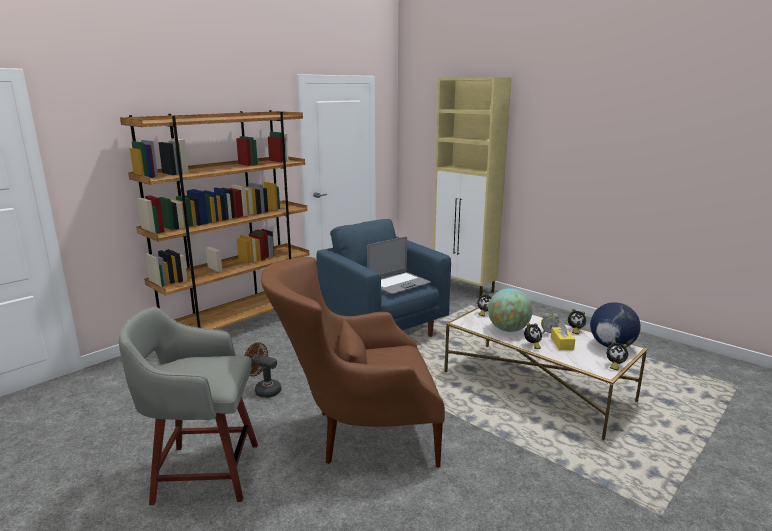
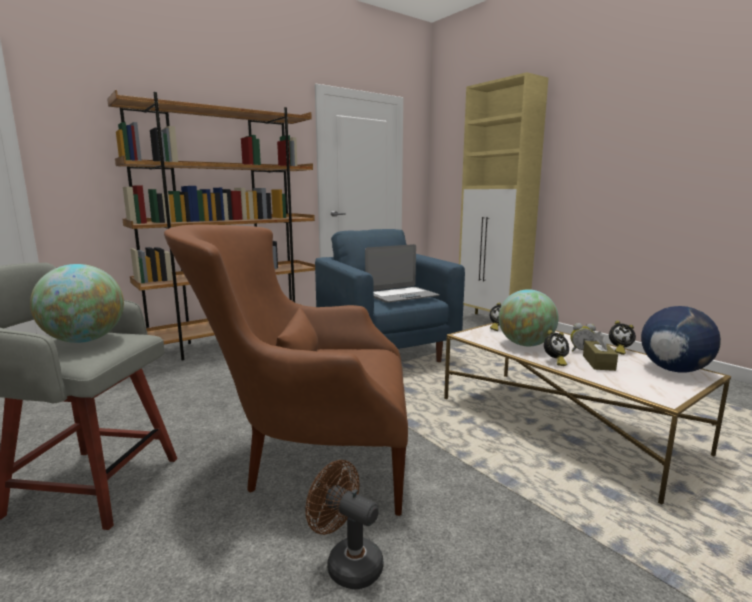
camera: 10 degrees right, 5 degrees down
(203, 368) = (84, 340): none -> globe
(264, 390) = (223, 400): brown fan -> brown fan (347, 563)
(562, 344) = (598, 363): yellow tissue box -> brown tissue box
(614, 365) = (679, 391): alarm clock -> none

